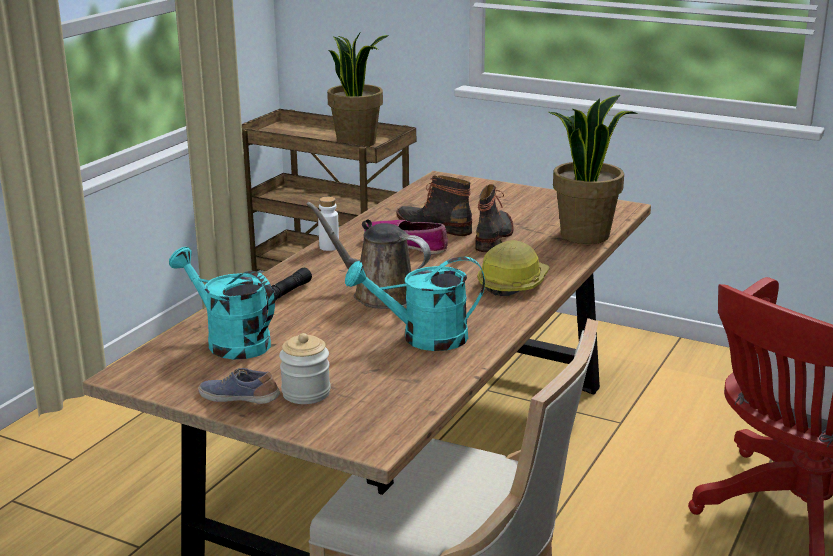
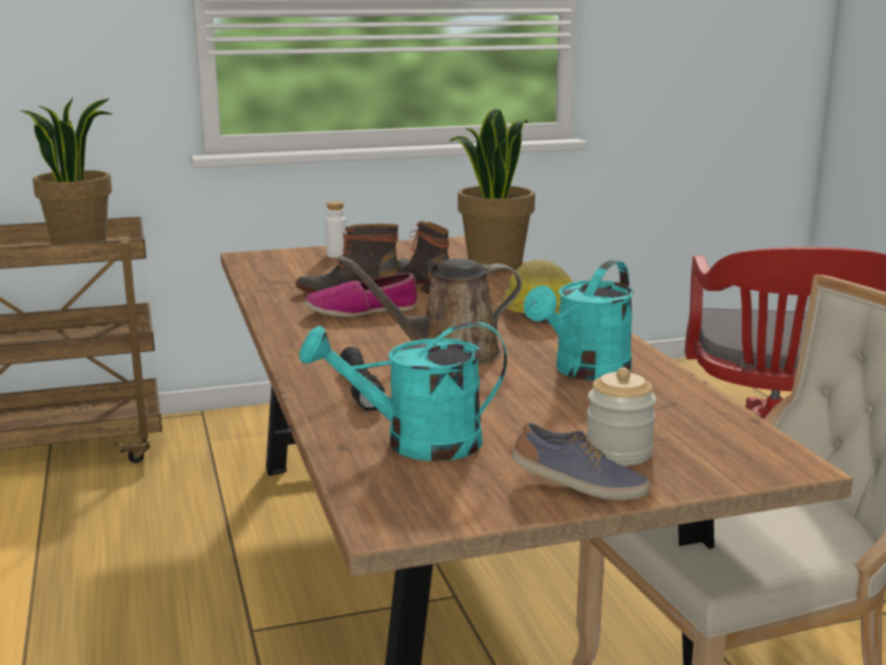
camera: 45 degrees left, 5 degrees down
(240, 400) = (579, 486): shoe -> shoe turned 150 degrees counterclockwise
(329, 247) = (287, 334): white bottle -> white bottle (336, 255)

